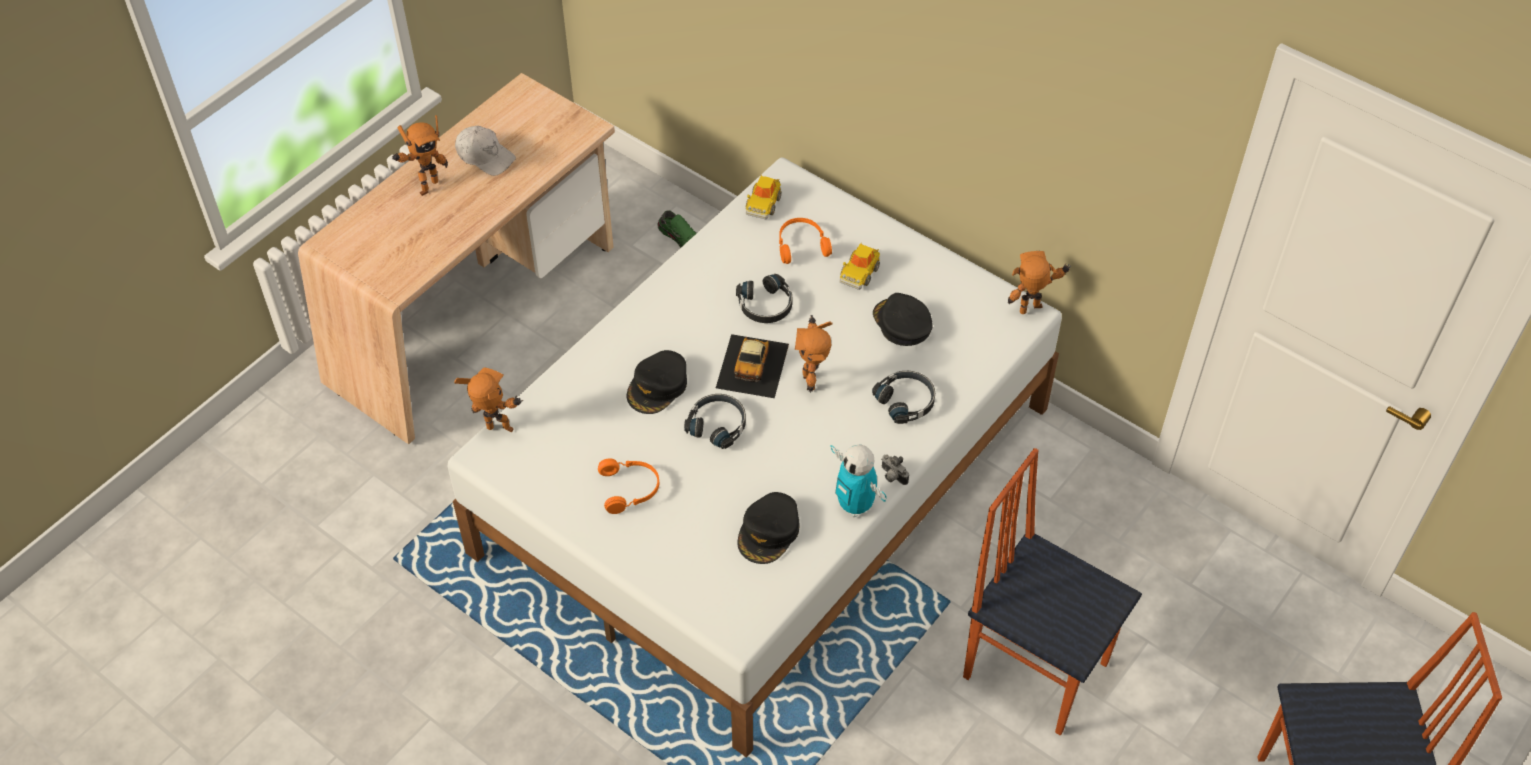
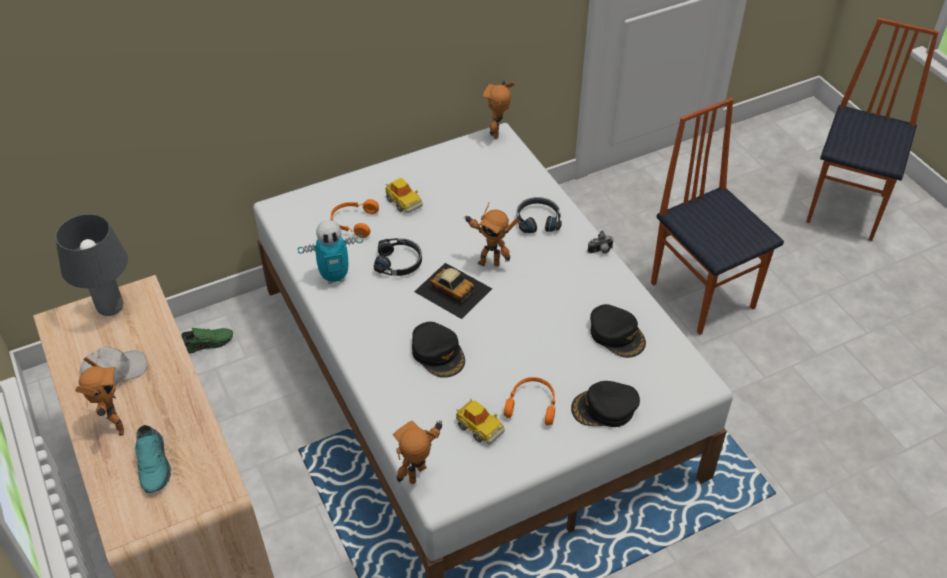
camera: 65 degrees left, 5 degrees down
(401, 231) = (155, 464): none -> turquoise shoe
(557, 117) = (111, 308): none -> grey table lamp
(718, 424) = (498, 329): black headphones -> none
(763, 204) = (295, 228): toy car -> toy car (479, 427)
(855, 505) = (616, 279): toy robot -> toy robot (335, 277)
(902, 323) = (466, 197): black cap -> black cap (604, 409)
(1035, 667) = (703, 294): chair -> chair turned 90 degrees clockwise

